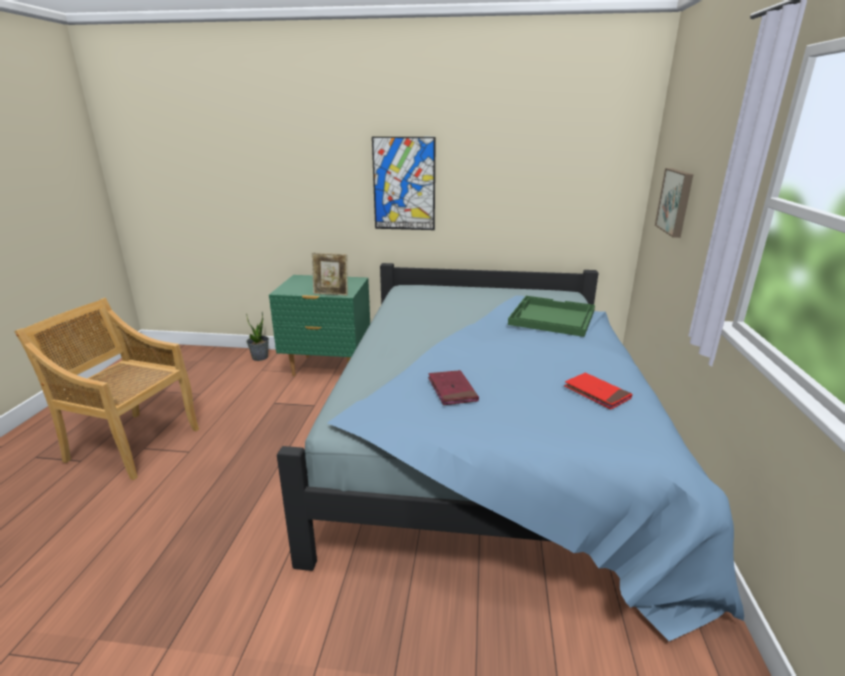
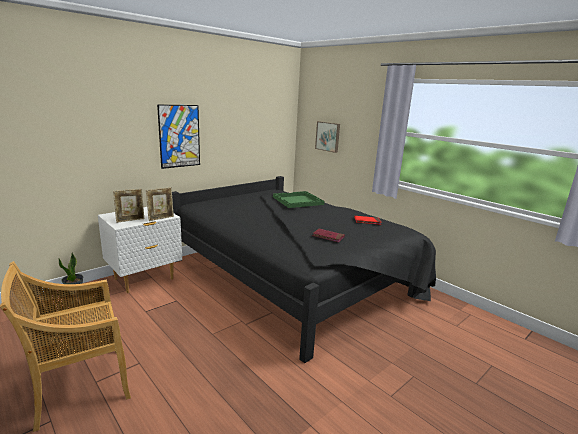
camera: 50 degrees left, 5 degrees down
(302, 288) = (130, 220): none -> picture frame
(327, 368) = (144, 279): green nightstand -> white nightstand
(491, 447) = (296, 277): blue bed -> black bed

